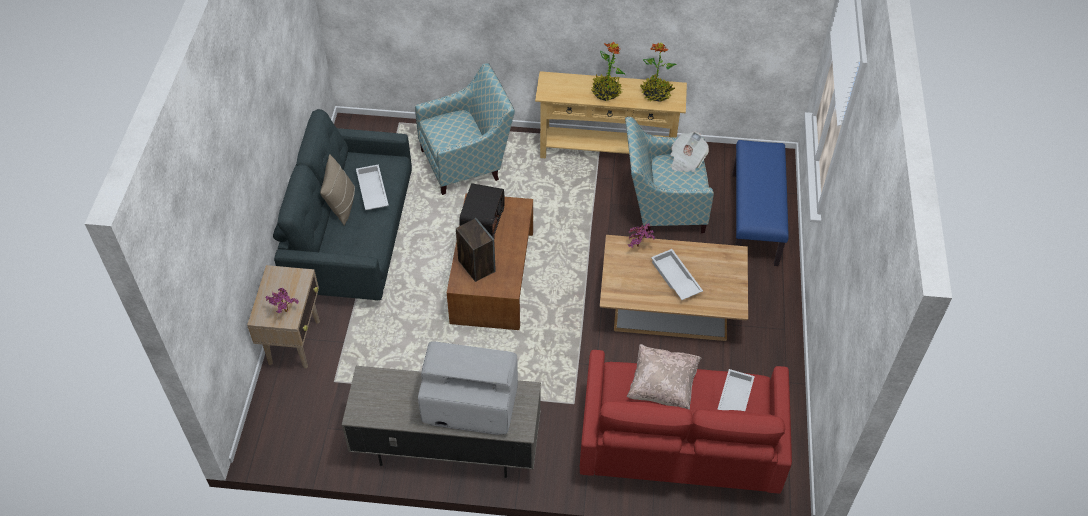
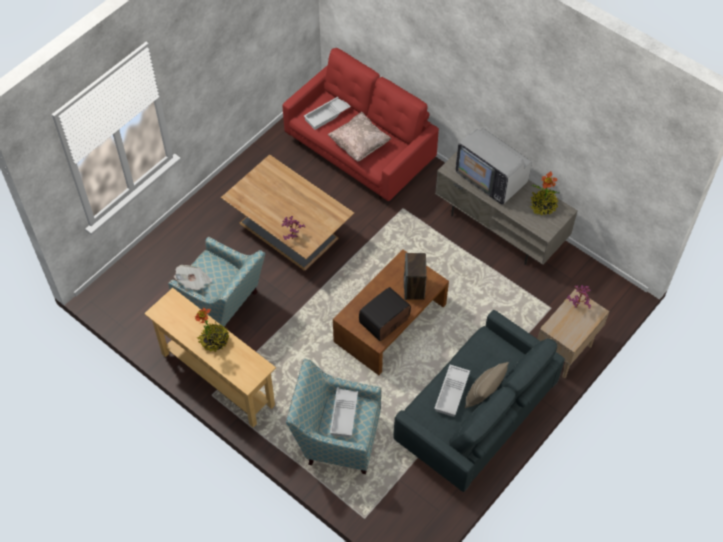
camera: 145 degrees left, 5 degrees up
(656, 93) = (177, 316): potted plant -> potted plant (543, 206)
(674, 278) = (289, 202): white tray -> white tray (345, 414)
(755, 219) = (168, 258): blue bench -> none

